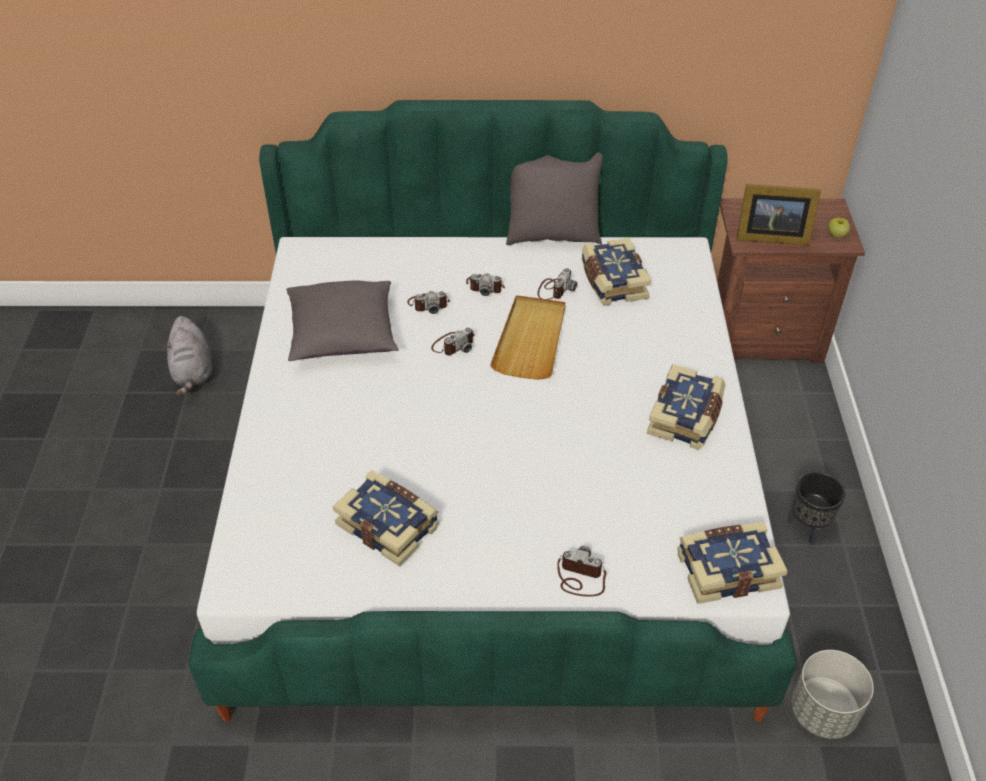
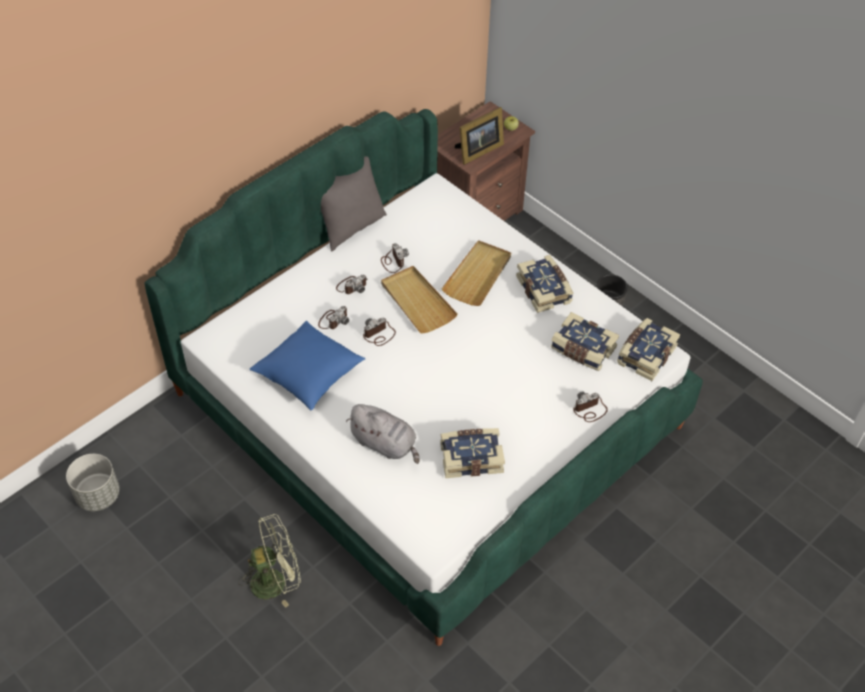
camera: 45 degrees left, 5 degrees up
(171, 529) = (275, 580): none -> green fan
(193, 372) = (156, 481): grey plush toy -> grey plush toy (385, 444)
(343, 336) = (309, 375): grey pillow -> blue pillow
(453, 345) = (379, 335): camera -> camera turned 135 degrees counterclockwise
(612, 282) = (419, 235): book -> book (582, 349)
(627, 356) = (478, 275): none -> beige tray
(823, 712) = (701, 401): grey planter -> grey planter (98, 495)

